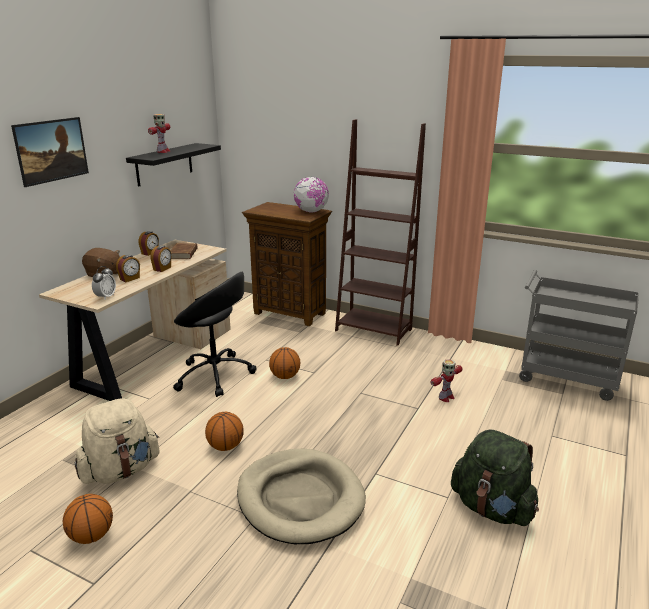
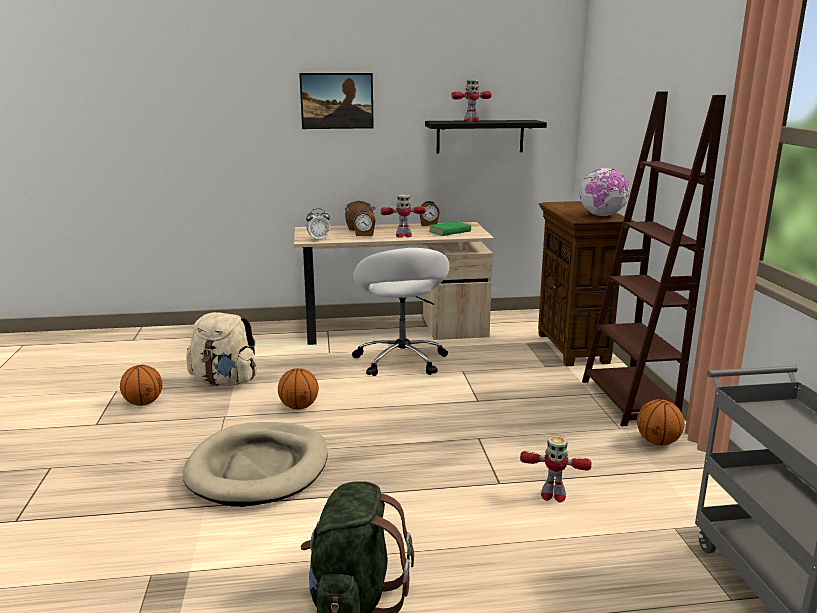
camera: 55 degrees right, 5 degrees down
(162, 269) = (403, 236): alarm clock -> toy robot
(184, 253) = (450, 231): brown book -> green book
(216, 375) = (401, 362): black office chair -> white office chair
(285, 376) = (447, 390): basketball -> basketball (657, 442)

